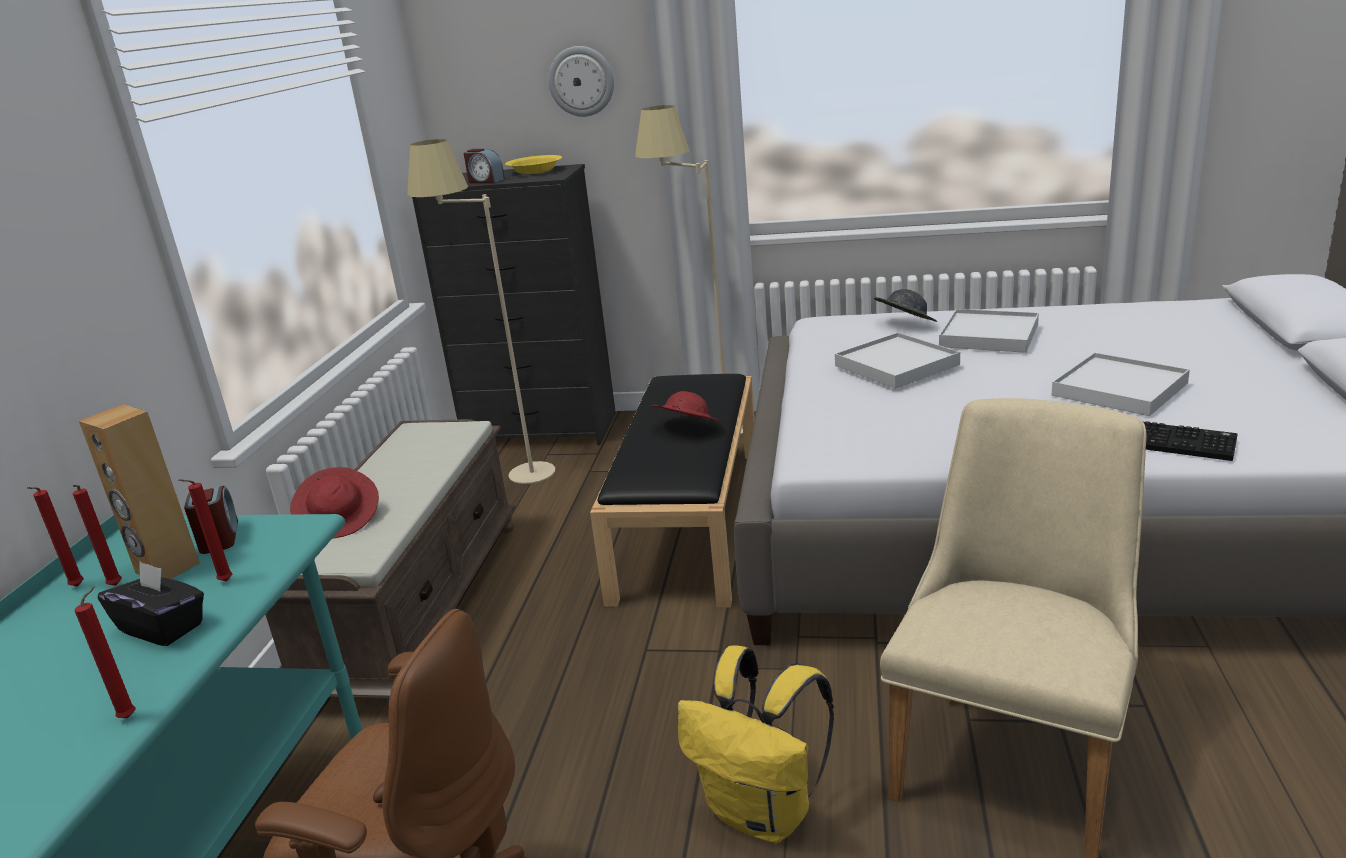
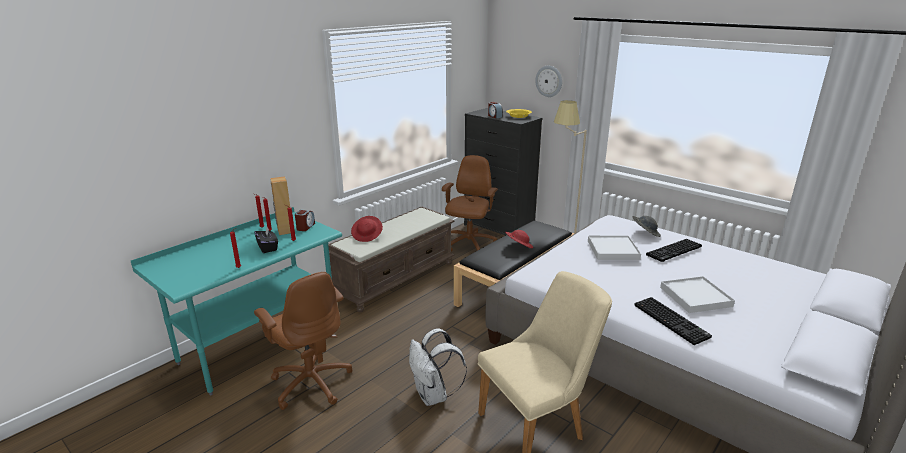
camera: 30 degrees right, 0 degrees up
(512, 479) = (469, 244): beige floor lamp -> brown office chair
(763, 813) = (433, 395): yellow backpack -> white backpack
(989, 336) = (674, 251): white tray -> keyboard

